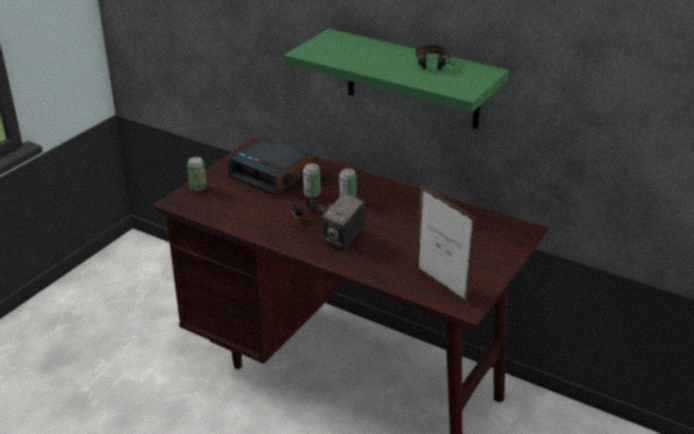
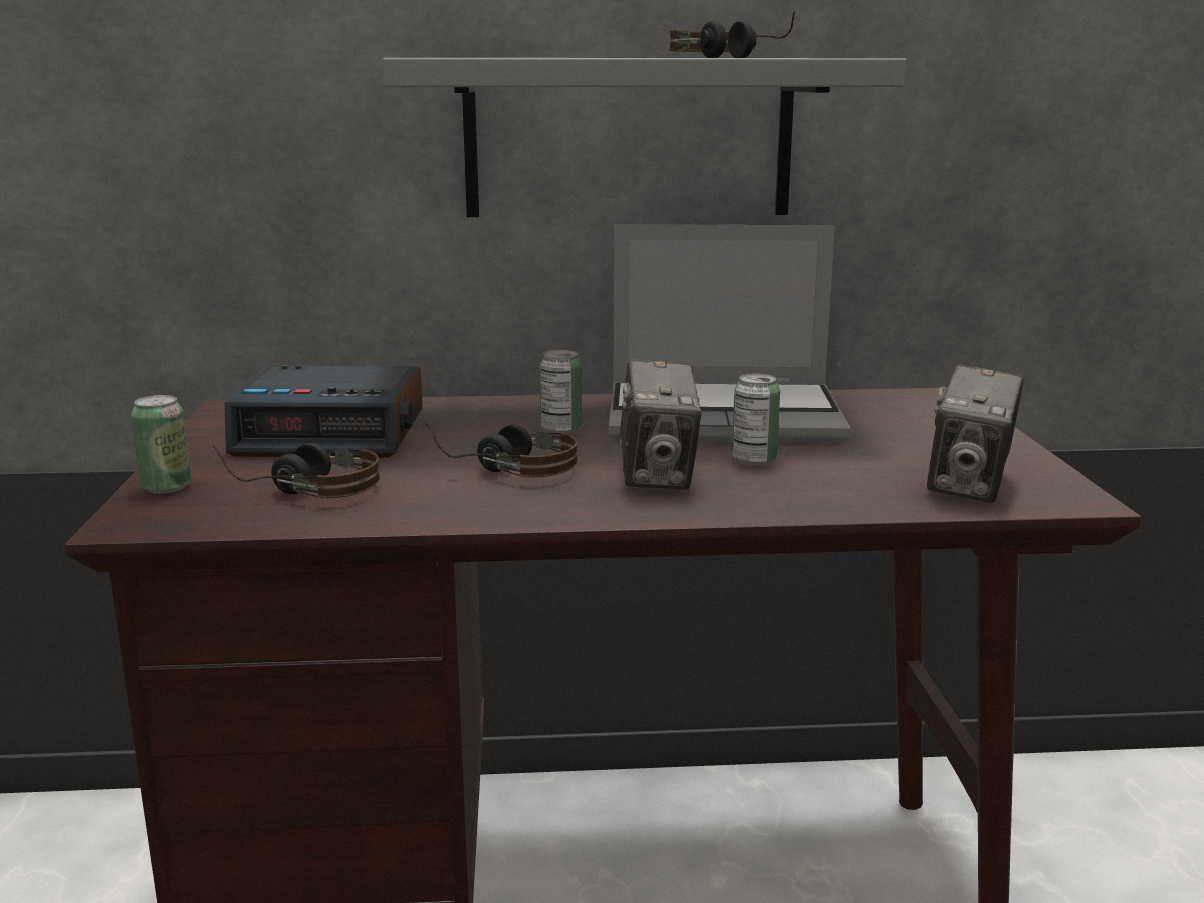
camera: 35 degrees left, 15 degrees down
(232, 202) = (301, 489): none -> headphones
(312, 194) = (473, 439): can -> can (754, 460)
(412, 79) = (628, 139): green shelf -> grey shelf
(417, 213) = (726, 417): none -> laptop
(441, 286) = (969, 486): picture frame -> camera

